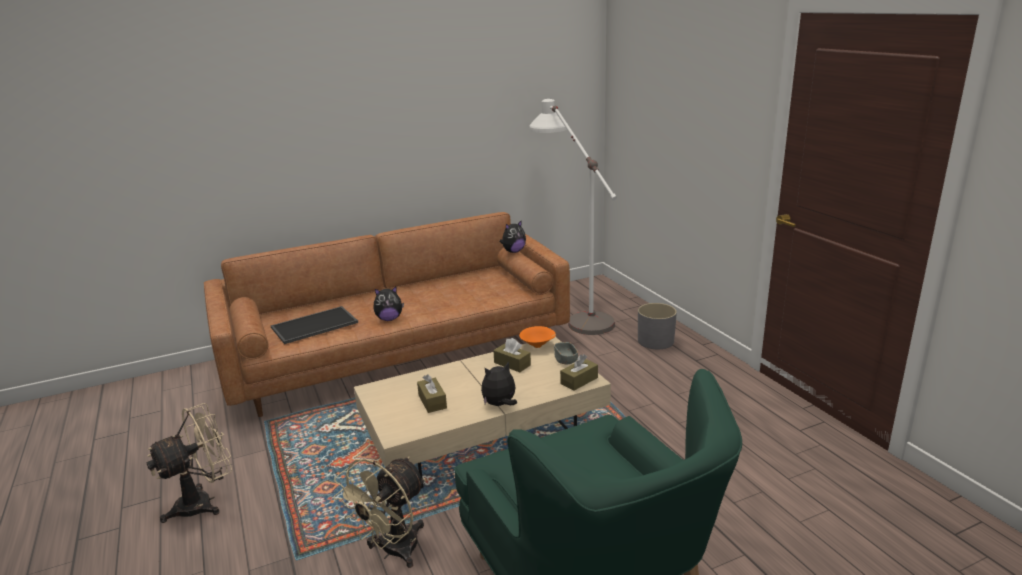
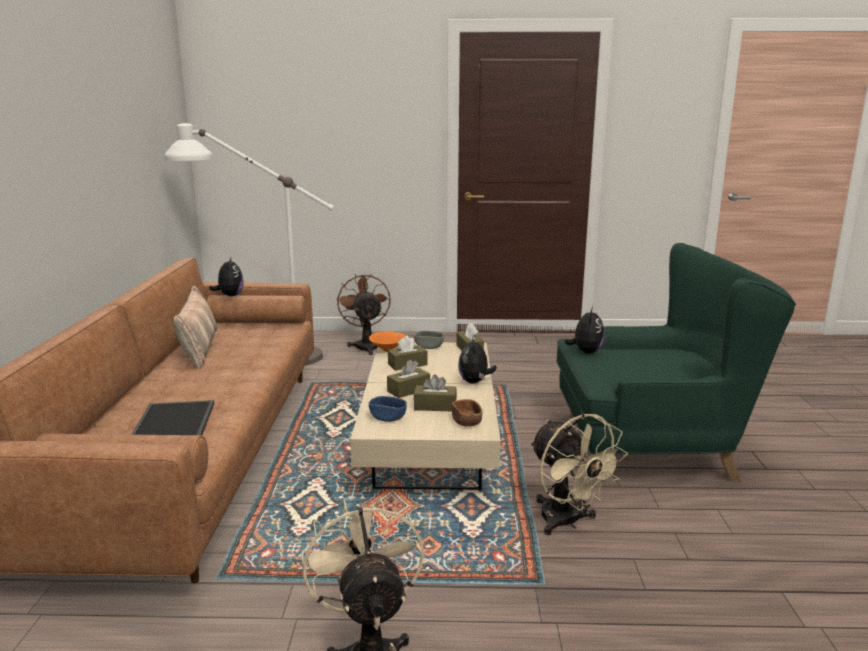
camera: 65 degrees left, 5 degrees down
(389, 319) = (233, 388): plush toy -> plush toy (585, 352)
(397, 389) = (388, 417): none -> blue bowl
(410, 424) = (467, 422): none -> brown bowl
(451, 283) = (199, 348): none -> pillow
(456, 381) = (408, 390): none -> brown tissue box
(655, 341) = (366, 345): grey planter -> brown fan

